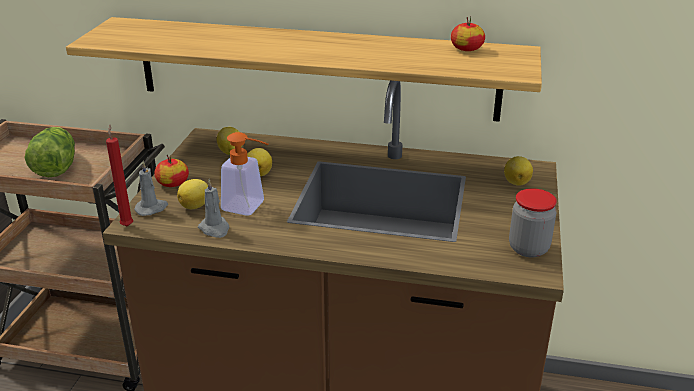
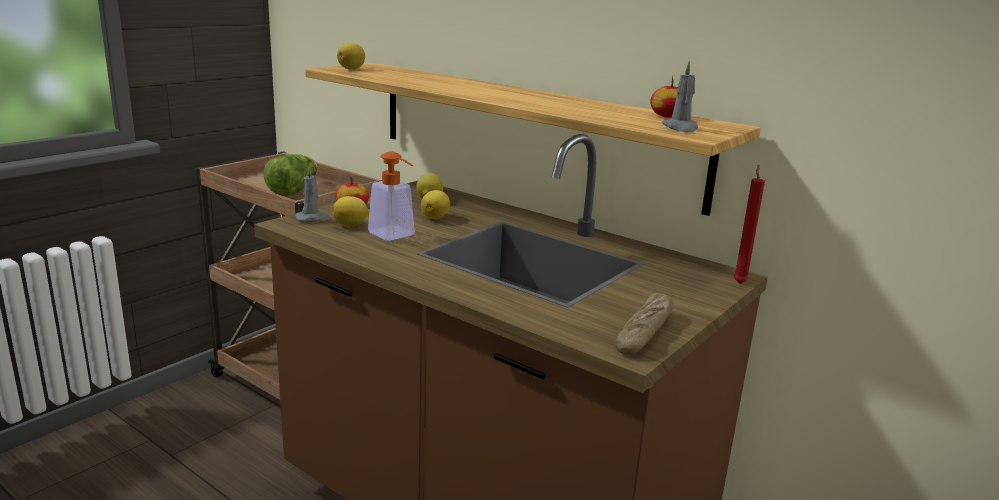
camera: 25 degrees right, 10 degrees down
(127, 225) = (279, 223): red candle -> red candle (739, 282)
(215, 229) = (346, 242): grey candle -> grey candle (680, 128)
(517, 182) = (698, 280): lemon -> lemon (352, 69)
(528, 248) = (644, 332): jar -> bread

